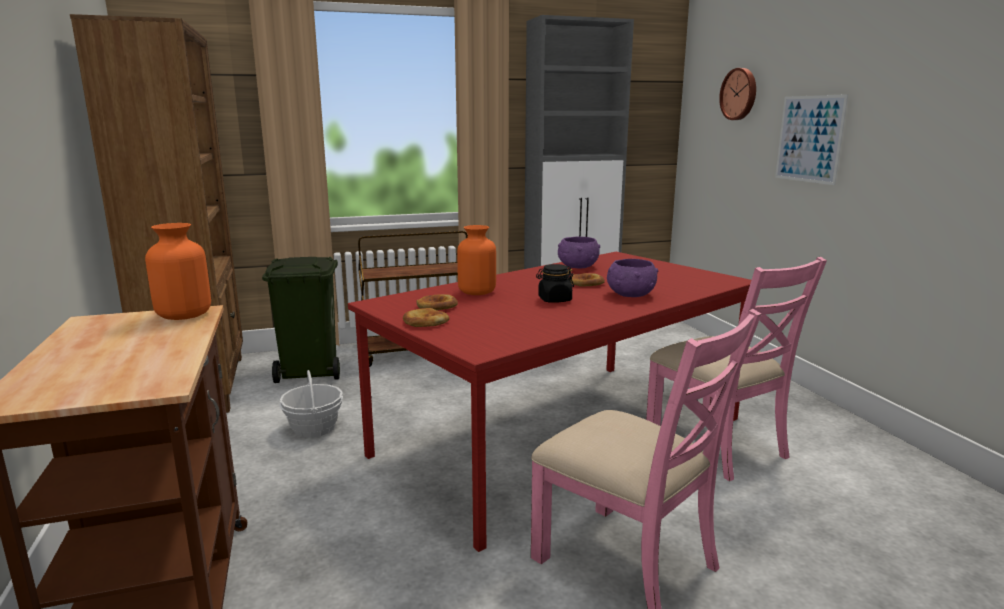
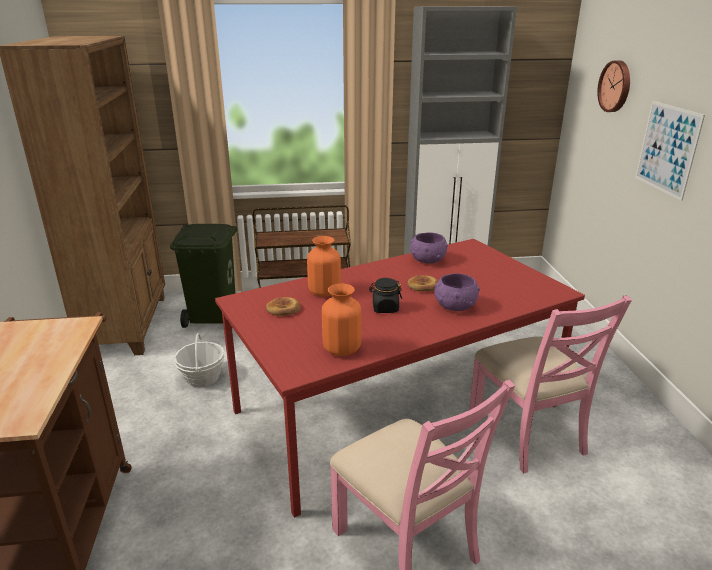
camera: 10 degrees right, 10 degrees up
(184, 315) = (69, 328): orange vase -> orange vase (342, 349)
(425, 322) = (265, 330): bread -> none

